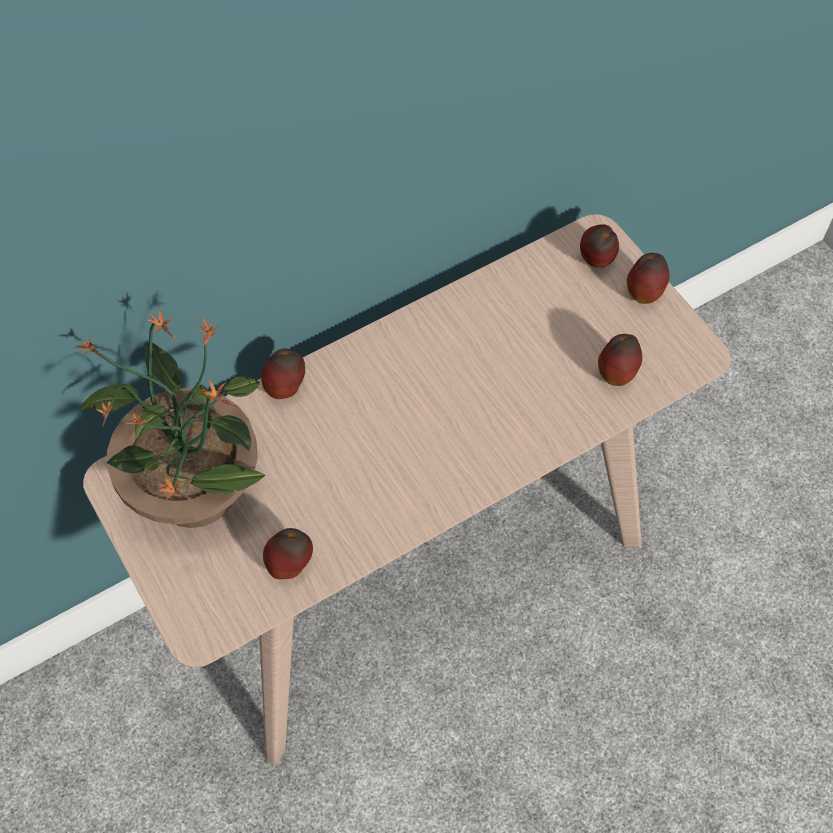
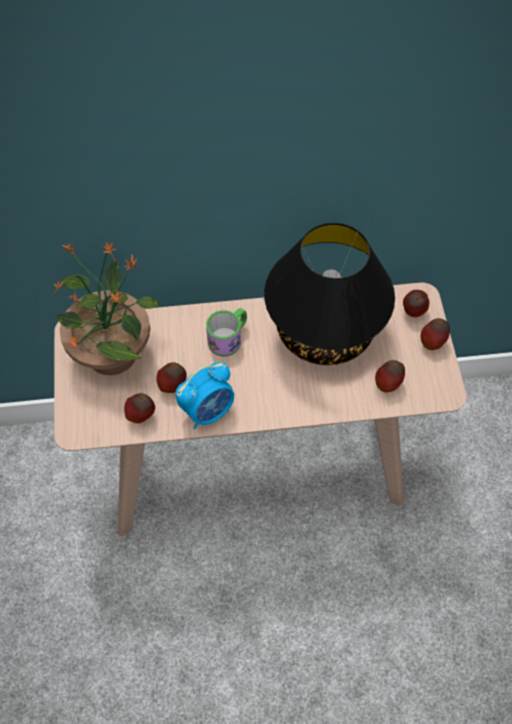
camera: 25 degrees right, 0 degrees up
(286, 388) = (191, 316): apple -> apple (172, 386)
(359, 397) = (229, 338): none -> mug
(385, 515) = (208, 410): none -> alarm clock
(490, 334) = (324, 331): none -> black table lamp

